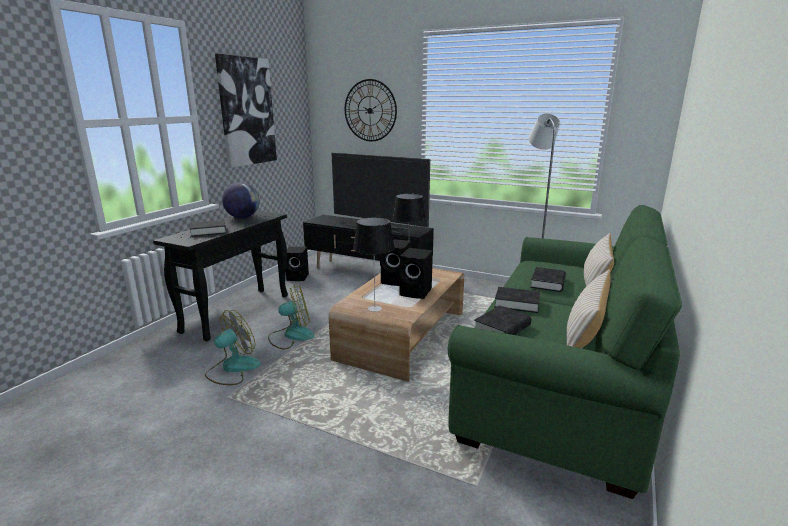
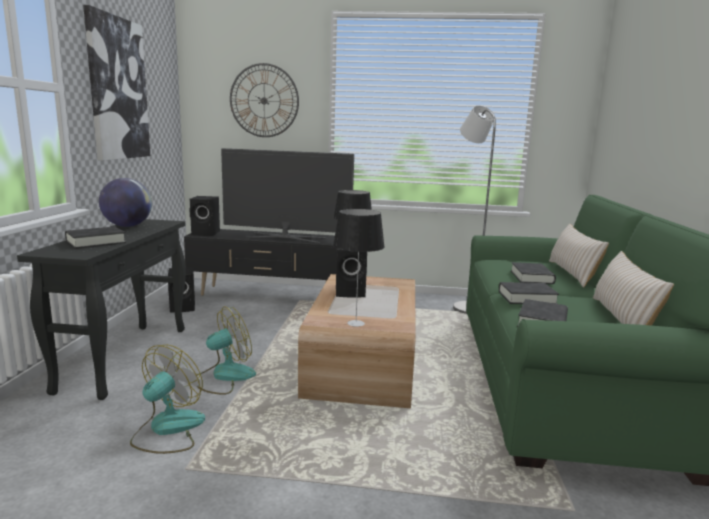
camera: 20 degrees left, 5 degrees down
(416, 292) = (386, 302): black speaker -> black speaker (206, 233)

